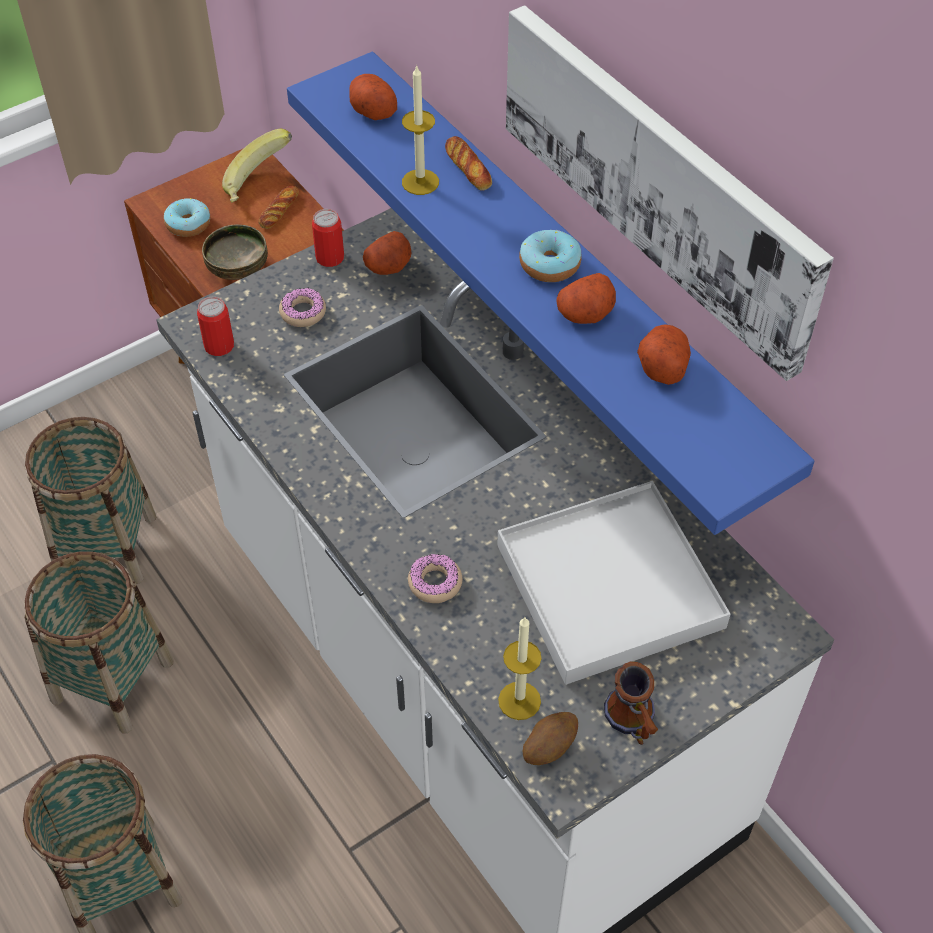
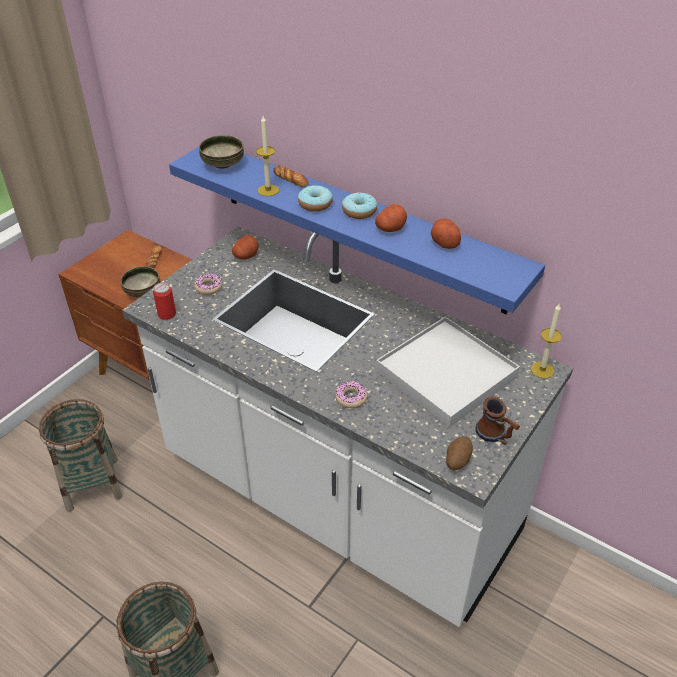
camera: 20 degrees left, 10 degrees down
(112, 681) = (124, 558): basket -> none
(188, 224) = (103, 277): donut -> donut (315, 204)
(259, 185) = (137, 250): banana -> none
(330, 258) = (211, 259): can -> none
(372, 110) = (223, 164): potato -> bowl
(519, 700) = (428, 442): candle -> candle (542, 370)
(658, 181) = (422, 138): picture -> none

